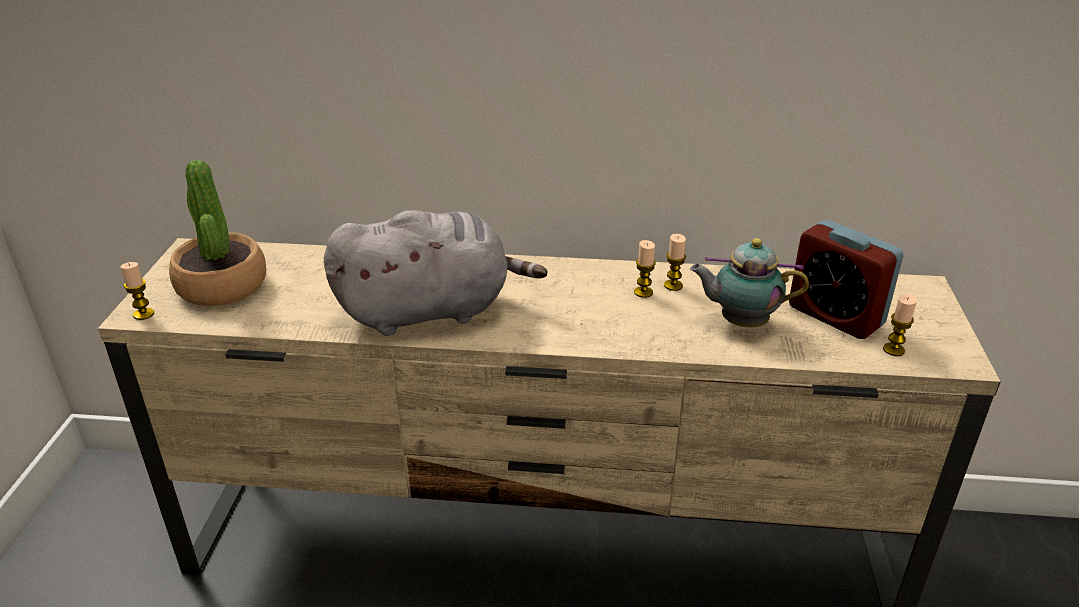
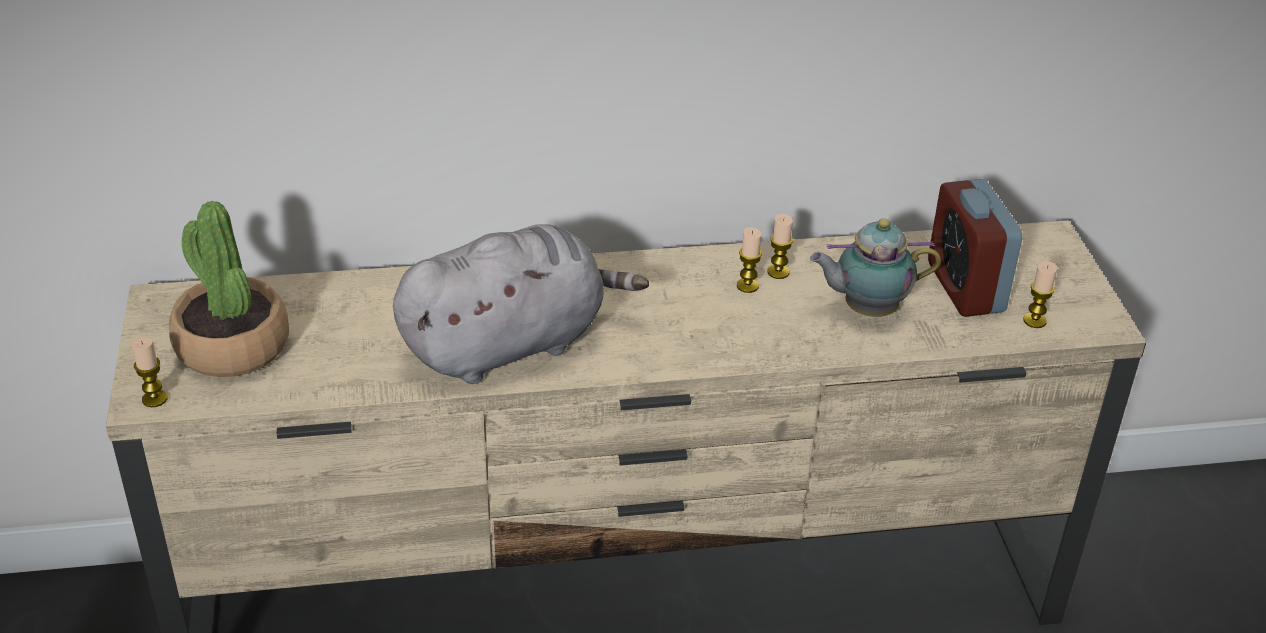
camera: 15 degrees left, 5 degrees up
(835, 316) = (965, 287): alarm clock -> alarm clock turned 45 degrees clockwise

